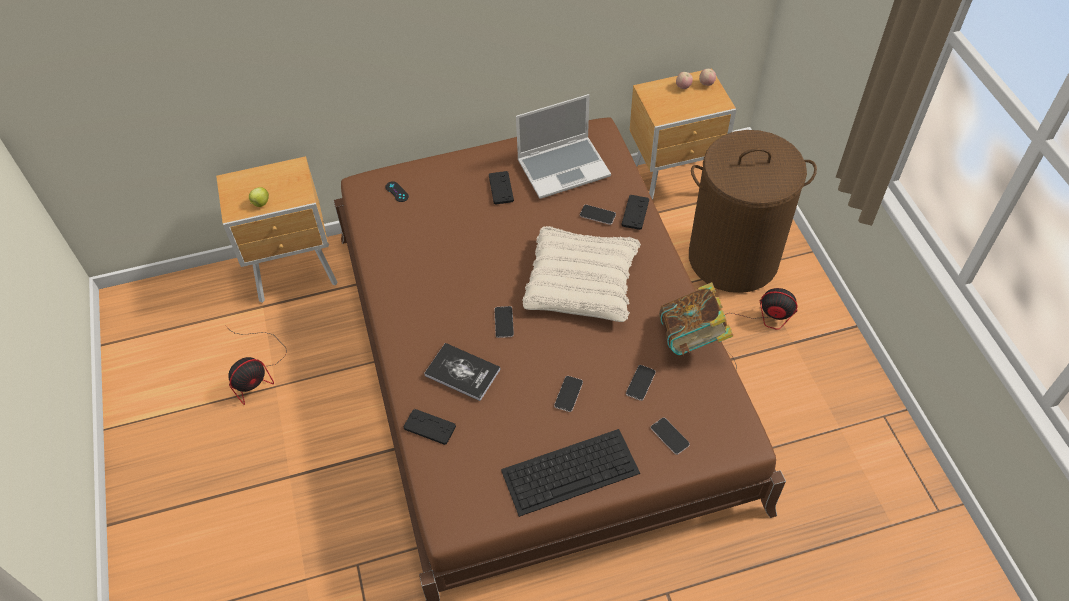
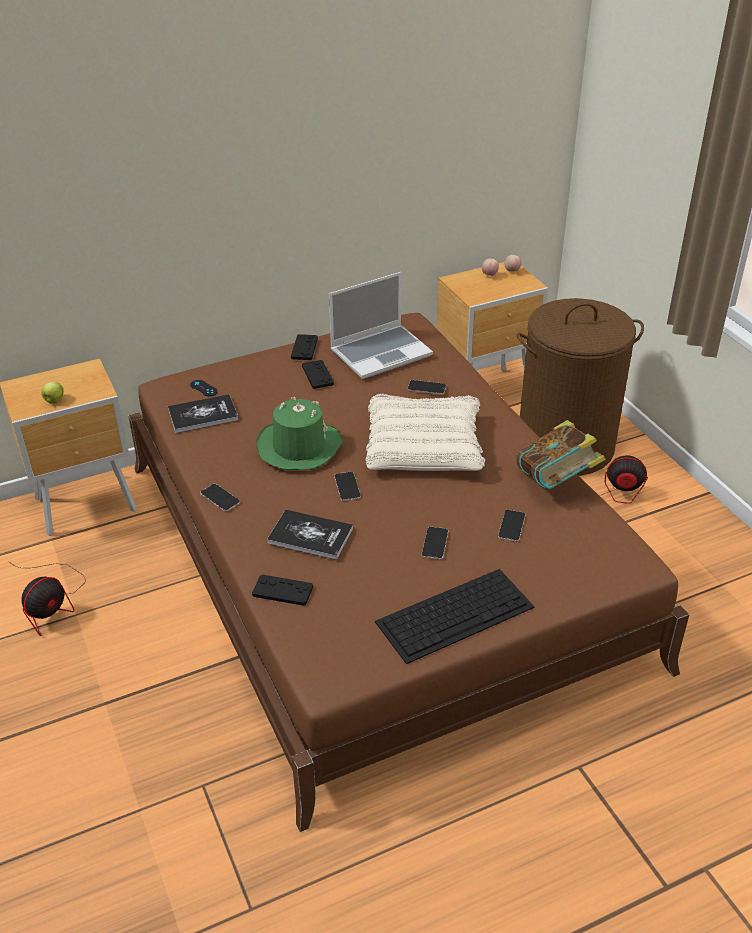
camera: 10 degrees left, 15 degrees down
(392, 223) = (203, 415): none -> book
(469, 271) = (299, 447): none -> green hat
(635, 213) = (465, 383): black game controller -> black game controller (304, 348)
(669, 436) = (557, 570): phone -> phone (220, 498)

